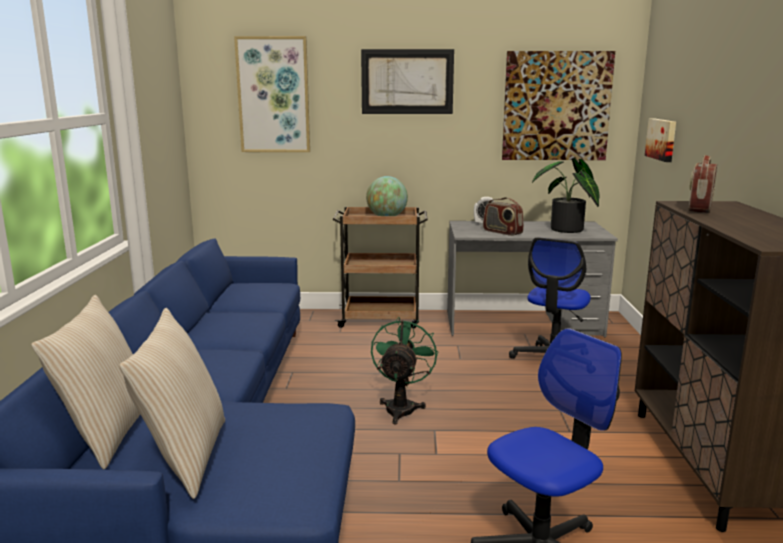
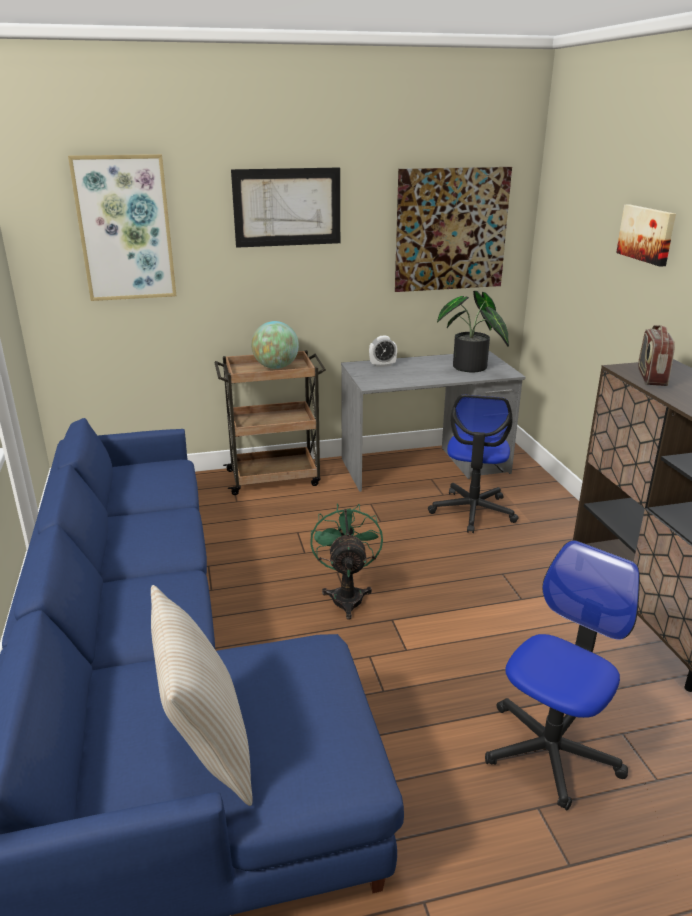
camera: 15 degrees left, 10 degrees up
(107, 433) = (93, 729): beige pillow -> none
(502, 232) = (407, 377): radio -> none
(662, 139) = (568, 270): picture -> picture (647, 234)

